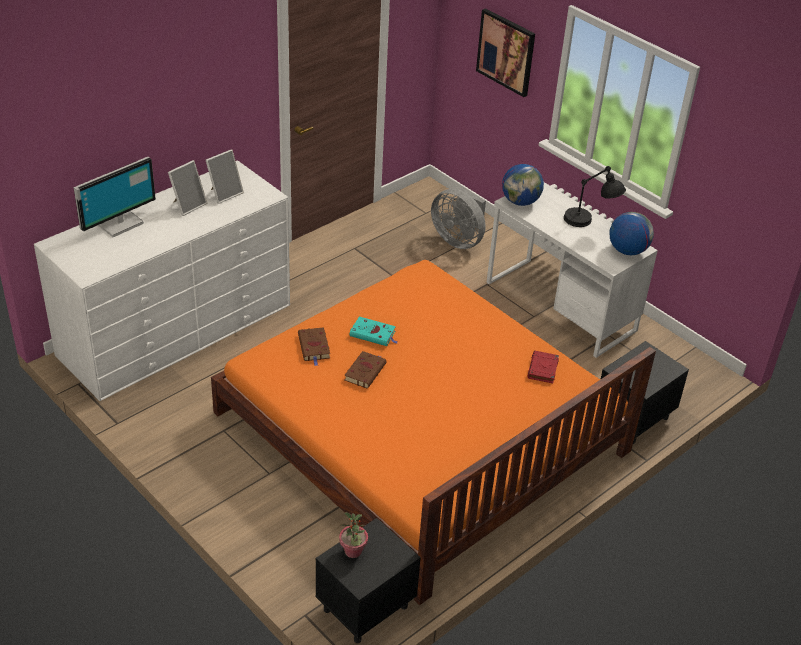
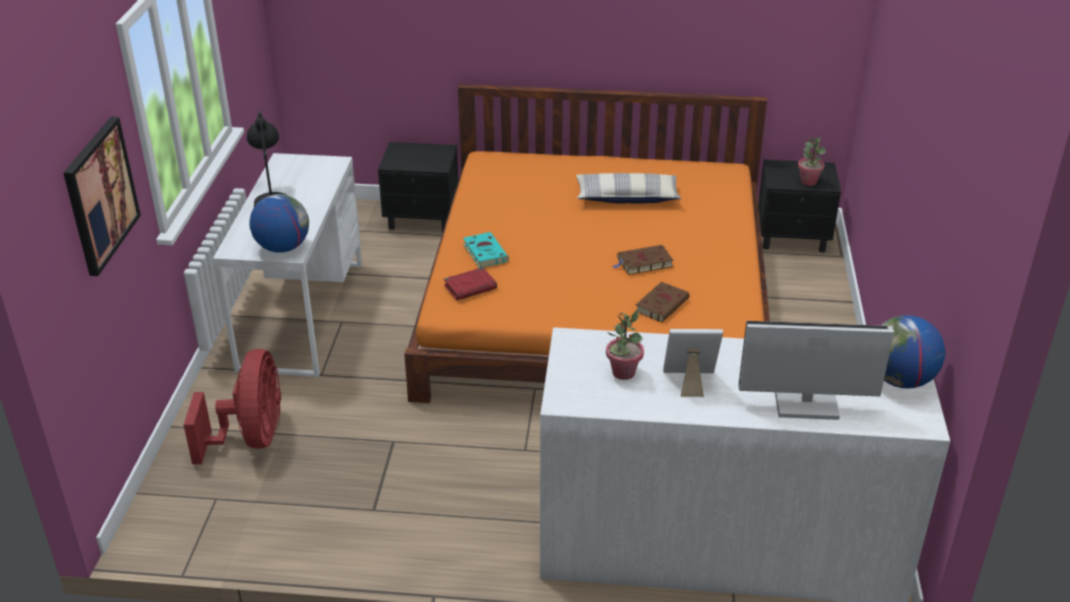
camera: 130 degrees left, 5 degrees down
(224, 193) = (623, 372): picture frame -> potted plant
(374, 334) = (590, 284): turquoise book -> turquoise book (484, 252)
(455, 425) = (627, 197): none -> pillow
(458, 240) = (251, 438): grey fan -> red fan
(543, 369) = (496, 190): red book -> red book (470, 287)
(627, 250) = (297, 164): globe -> globe (900, 380)

